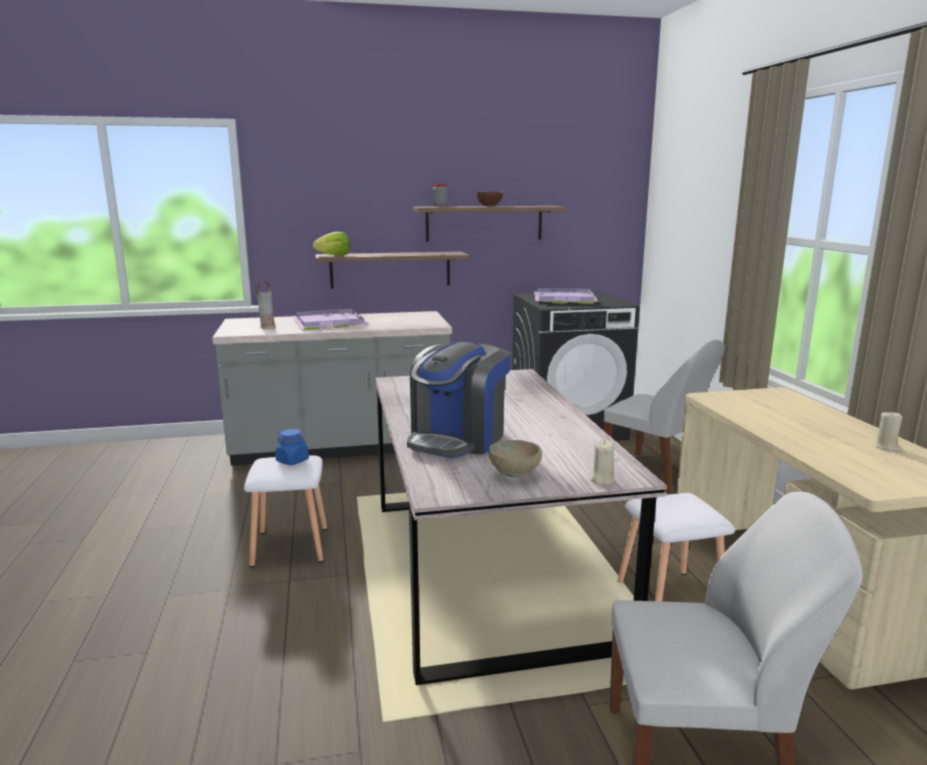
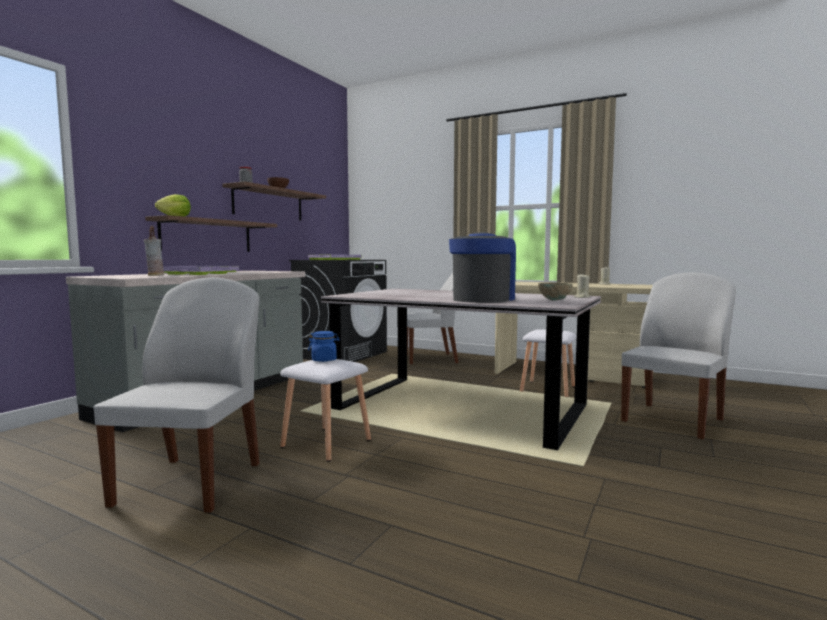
camera: 50 degrees left, 10 degrees down
(164, 536) = (192, 482): none -> white chair
(458, 439) = (483, 299): coffee machine -> coffee machine turned 135 degrees counterclockwise

